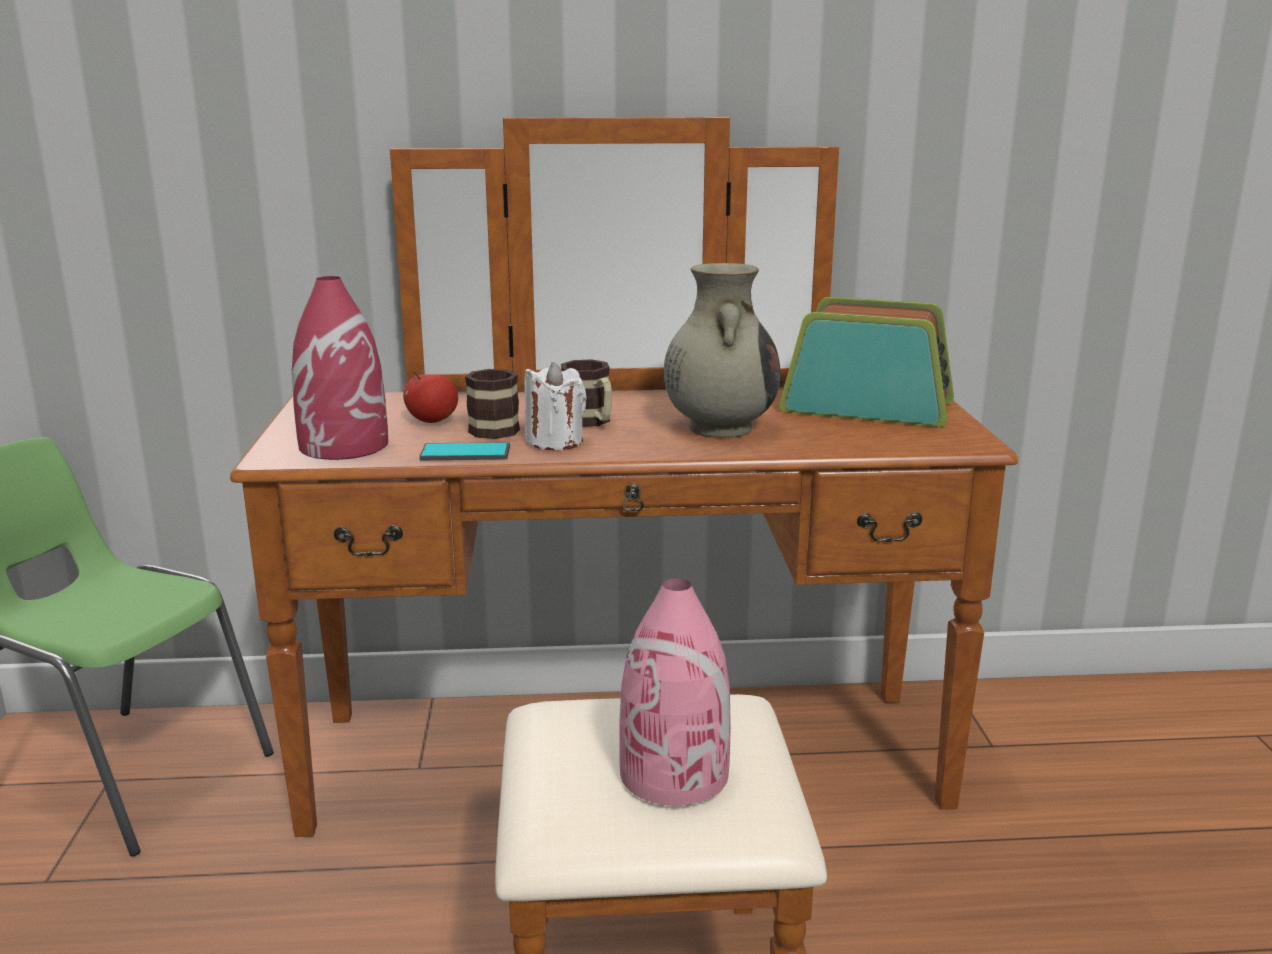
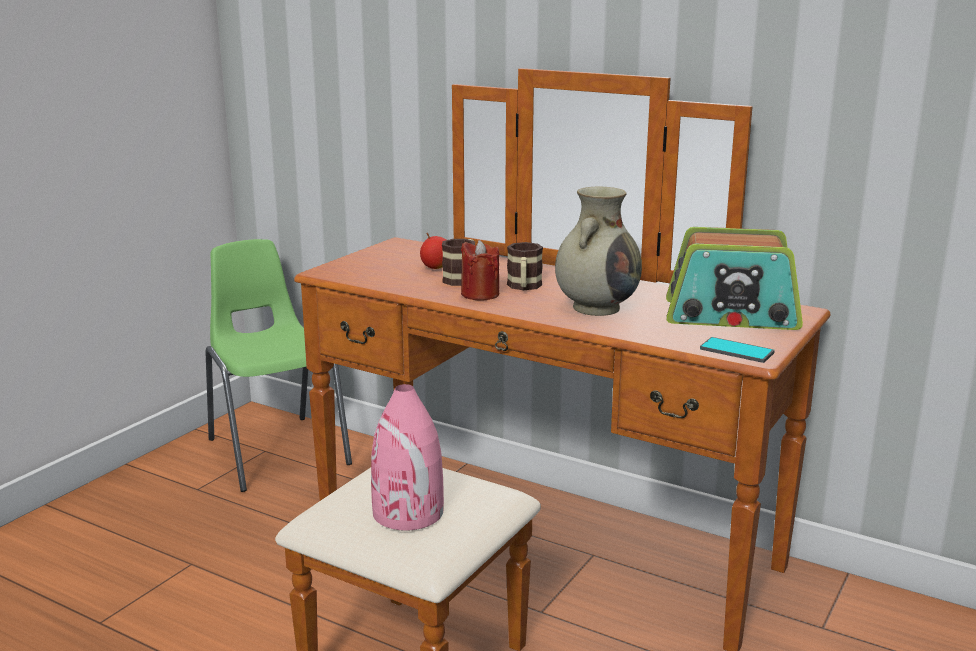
camera: 35 degrees right, 0 degrees up
(344, 445) = (367, 272): red vase -> none
(465, 453) = (419, 290): phone -> phone (736, 351)
(555, 441) = (480, 294): white candle -> red candle
(867, 407) = (731, 315): radio -> radio turned 135 degrees clockwise

